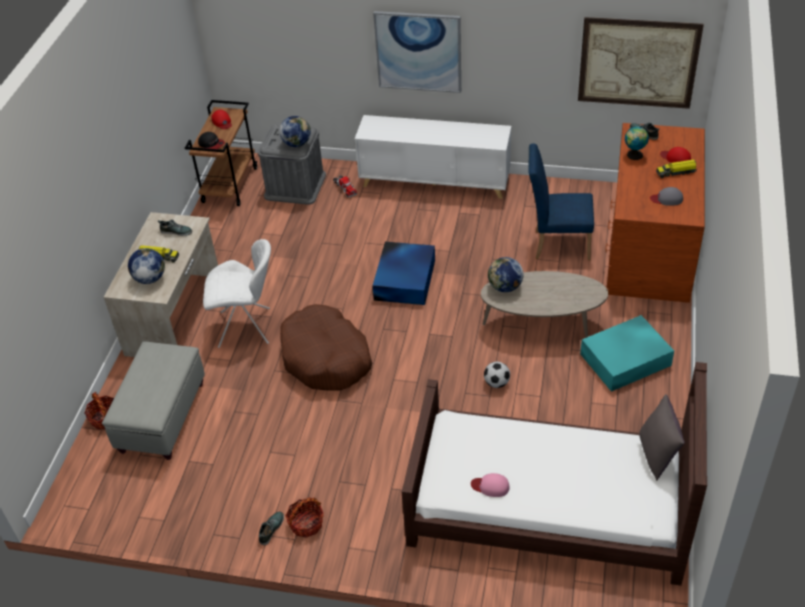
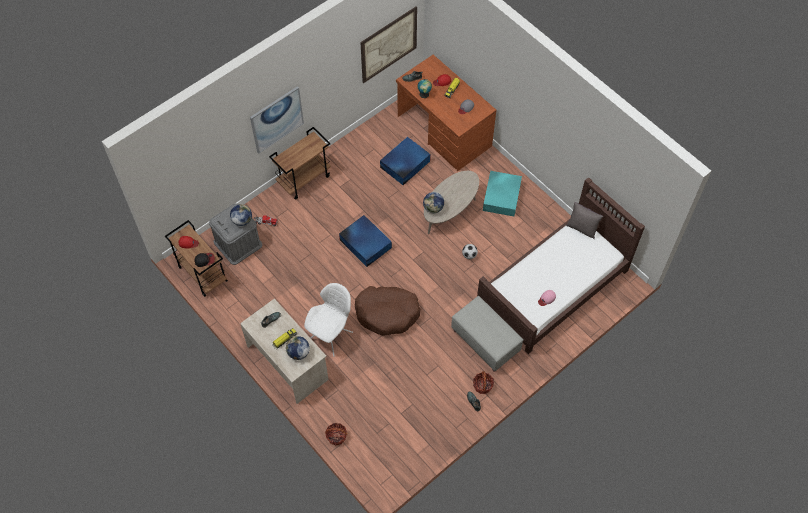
camera: 55 degrees left, 15 degrees up
(162, 418) = (360, 409): grey ottoman -> grey ottoman (485, 342)
(435, 181) = (304, 179): white cabinet -> brown cart
(557, 244) = (404, 164): blue chair -> blue storage box

